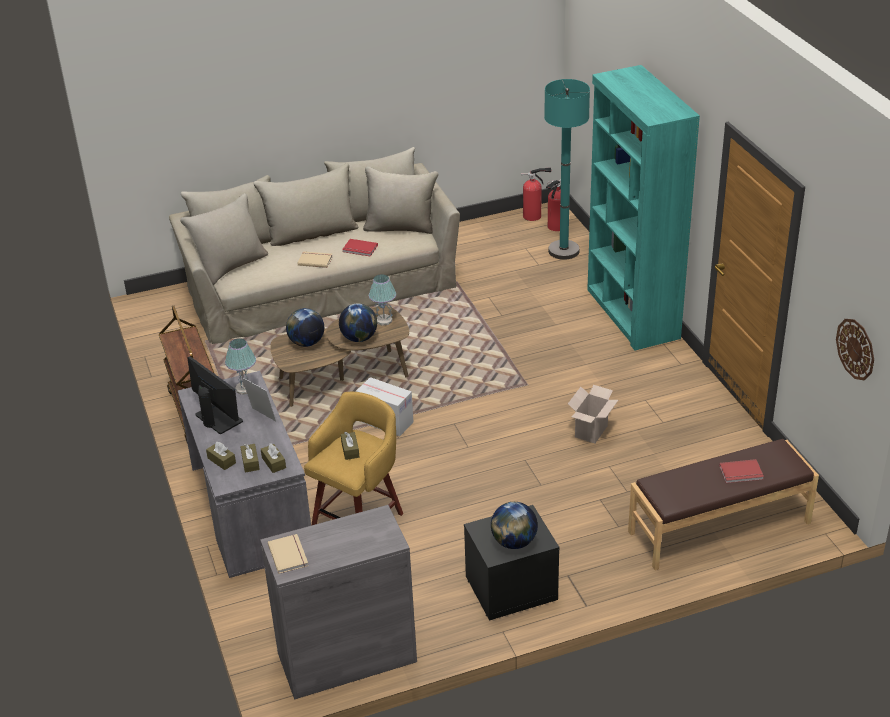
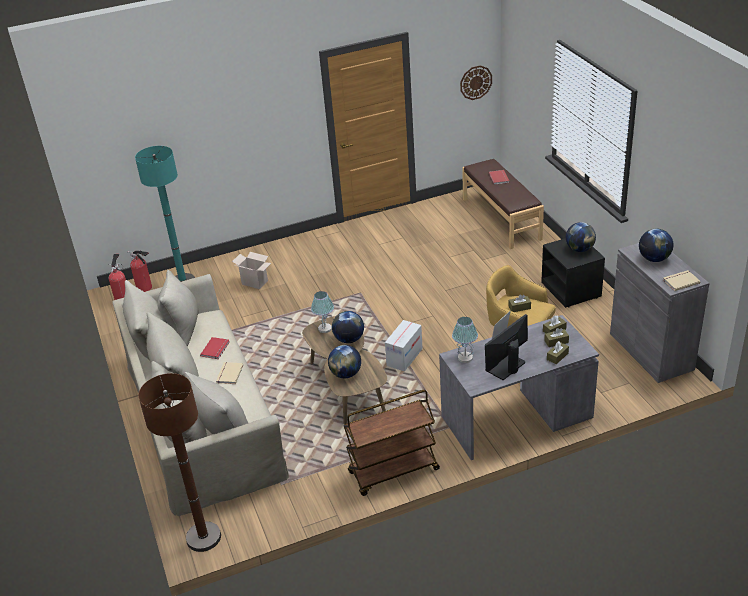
camera: 90 degrees left, 0 degrees up
(155, 301) = (203, 537): none -> brown floor lamp
(352, 537) = (654, 259): none -> globe
(591, 432) = (414, 264): cardboard box -> cardboard box (255, 282)
(632, 314) = (277, 250): turquoise bookcase -> none

